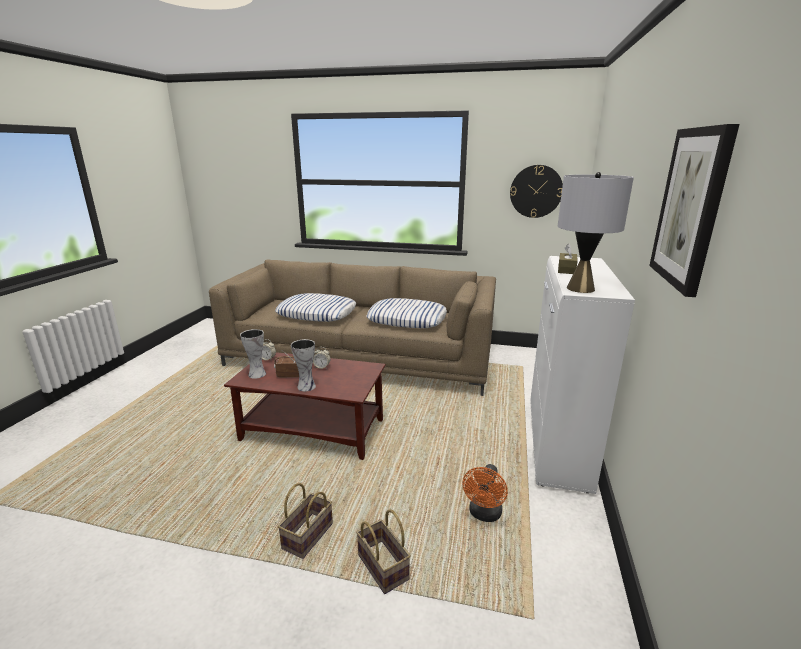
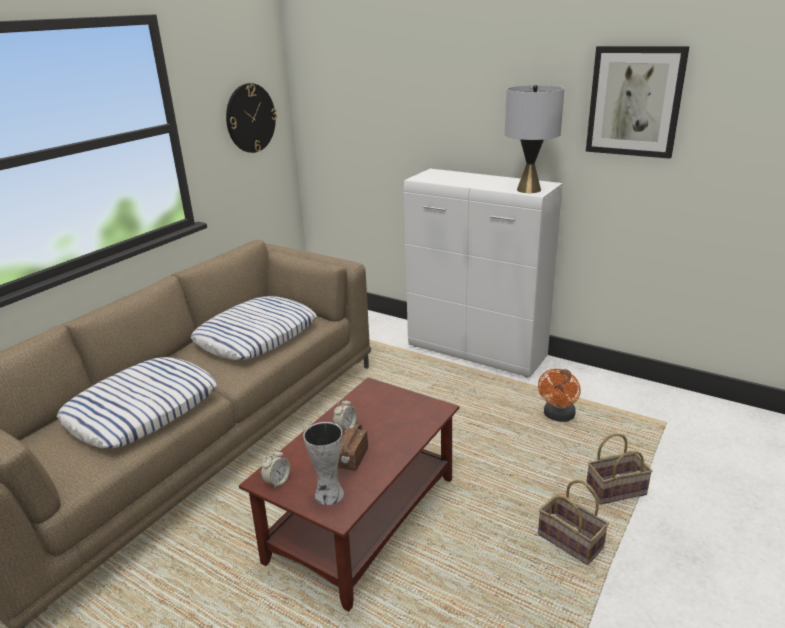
camera: 70 degrees left, 5 degrees up
(307, 386) = (397, 445): vase -> none
(484, 514) = (558, 416): orange fan -> orange fan turned 75 degrees clockwise
(566, 270) = (465, 183): brown tissue box -> none

